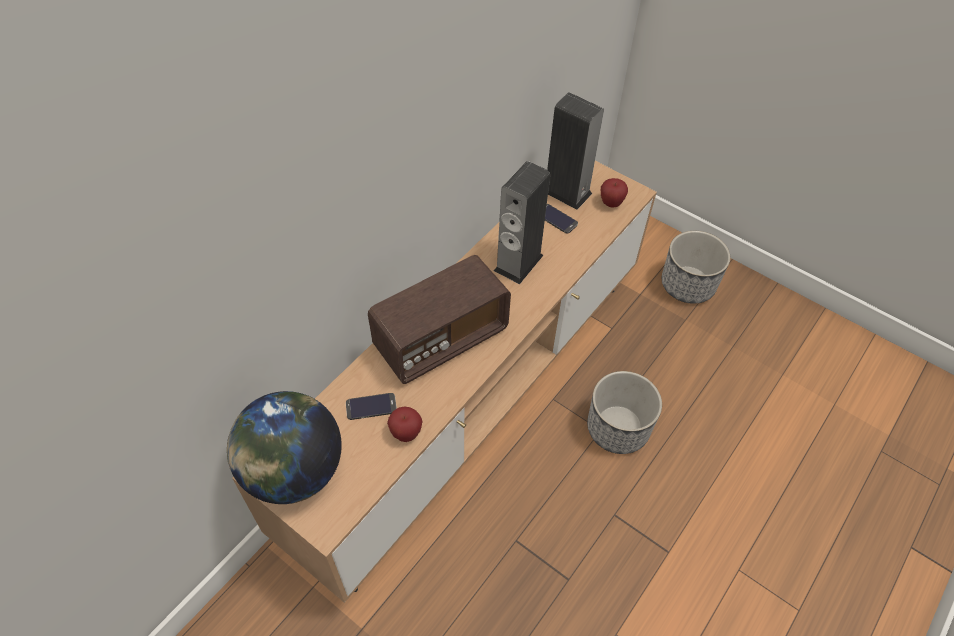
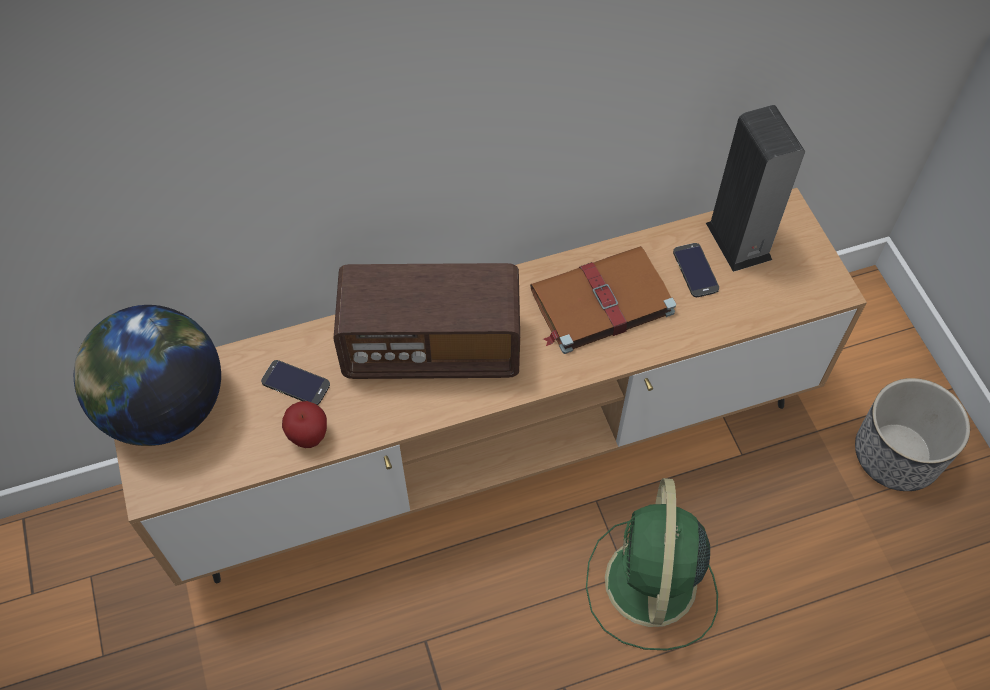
camera: 35 degrees right, 5 degrees up
(518, 263) = (599, 302): speaker -> brown book
(611, 203) = (787, 286): apple -> none
(618, 428) = (650, 586): planter -> green fan

